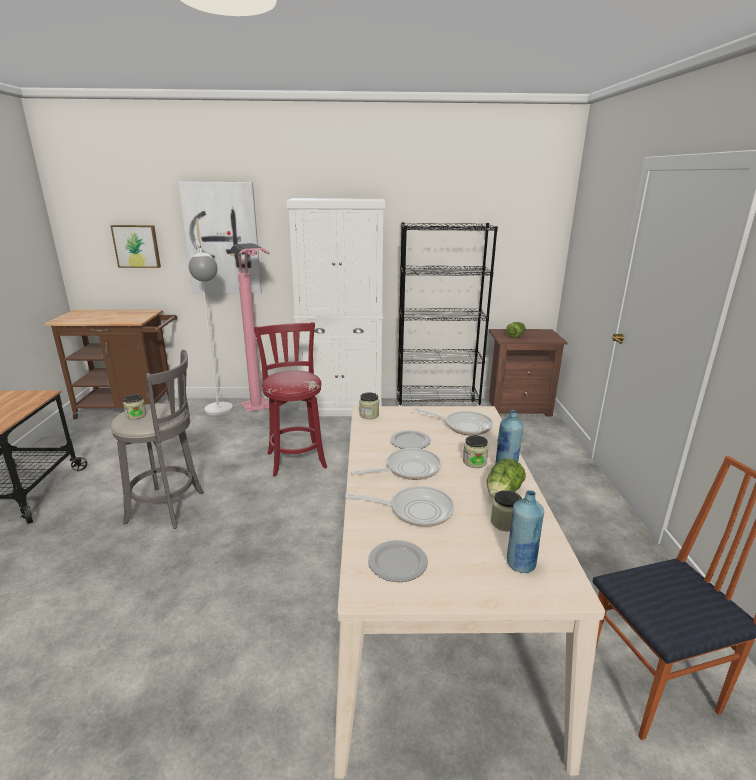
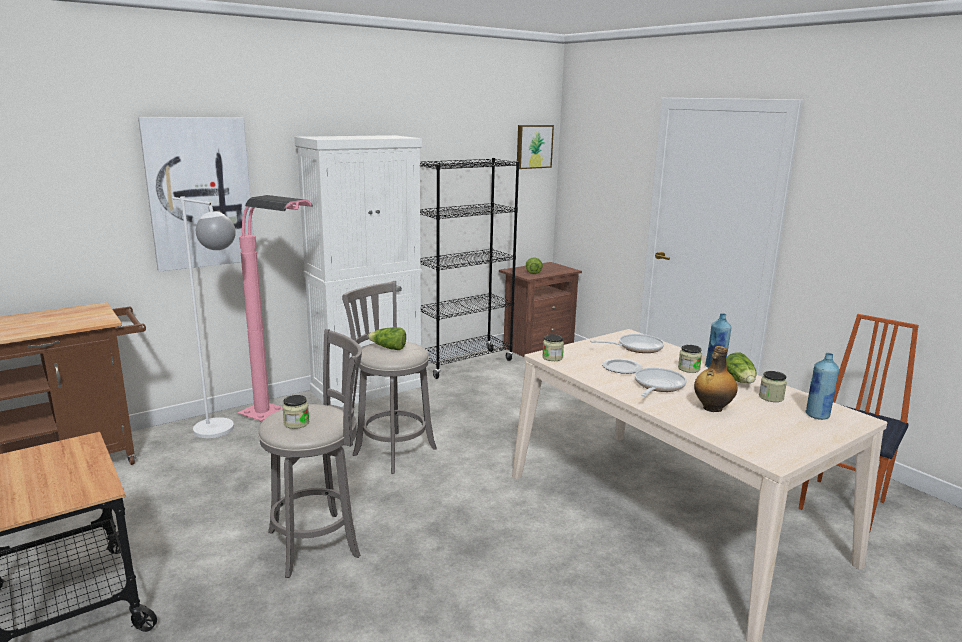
camera: 35 degrees left, 5 degrees down
(137, 246) = (65, 212): picture -> picture (533, 146)
(289, 376) = (388, 348): none -> lettuce
(296, 458) = (391, 450): red stool -> grey stool
(398, 562) = (760, 439): plate -> none
(415, 510) = (712, 408): frying pan -> bottle

